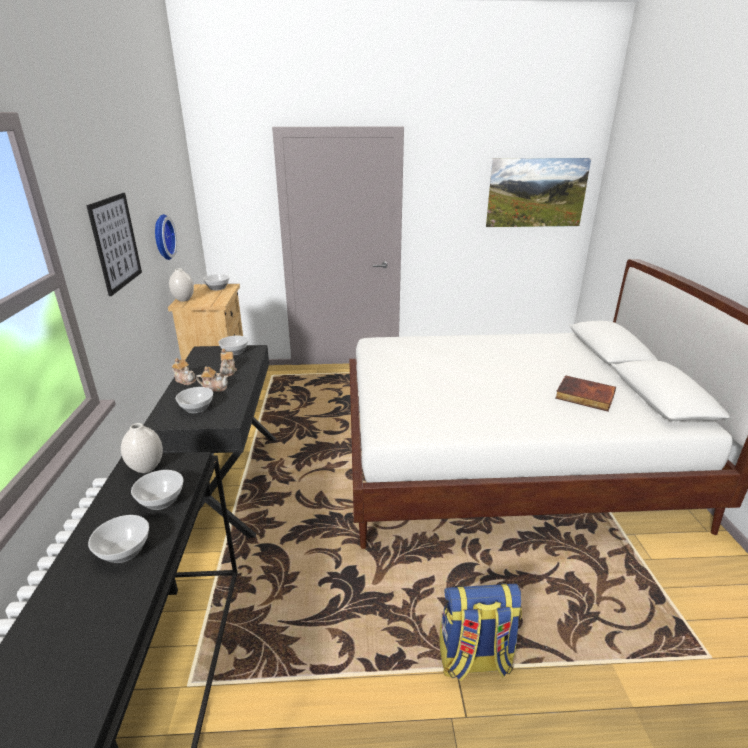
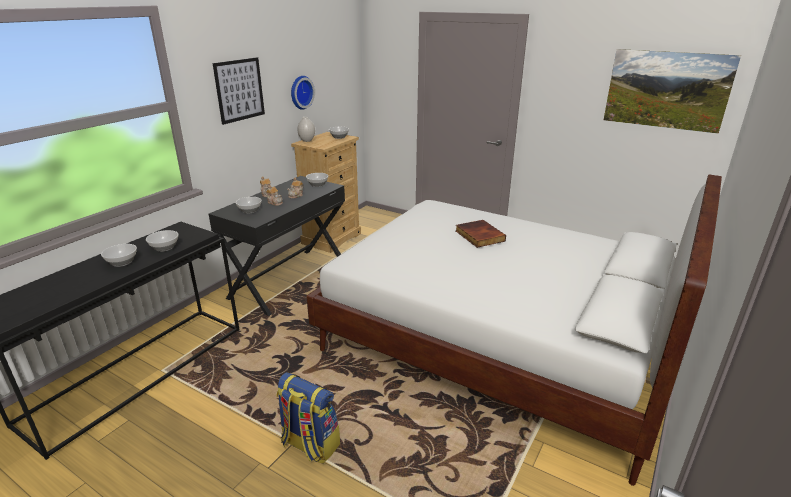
camera: 35 degrees right, 0 degrees up
(147, 468) = (180, 231): white vase -> none
(584, 396) = (538, 292): book -> book (478, 236)

